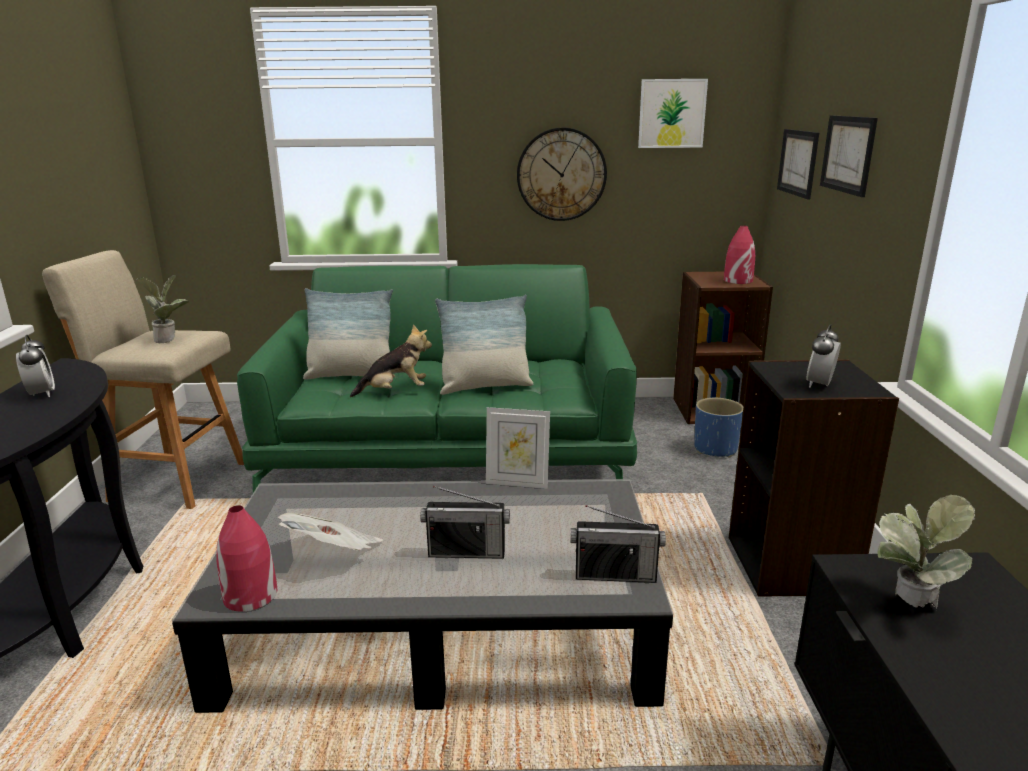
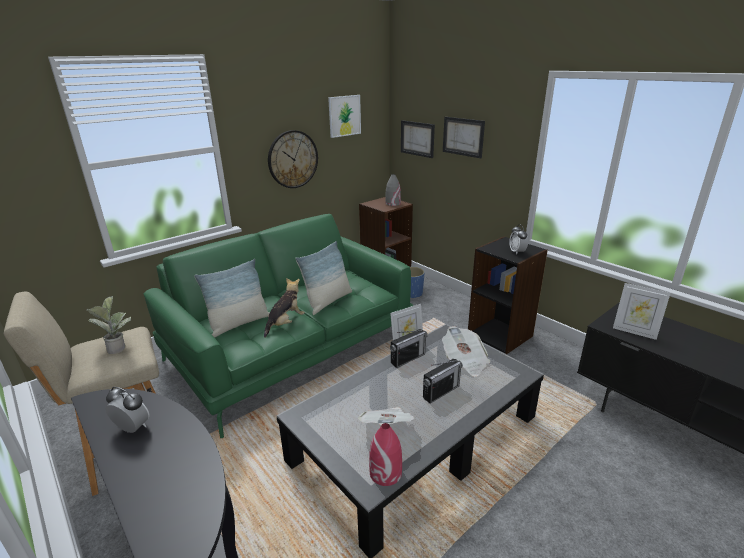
camera: 40 degrees left, 5 degrees up
(568, 535) = (465, 361): none -> newspaper
(615, 575) = (506, 369): radio -> radio (408, 358)
(737, 280) = (392, 203): red vase -> grey vase
(907, 608) = (634, 332): potted plant -> picture frame

